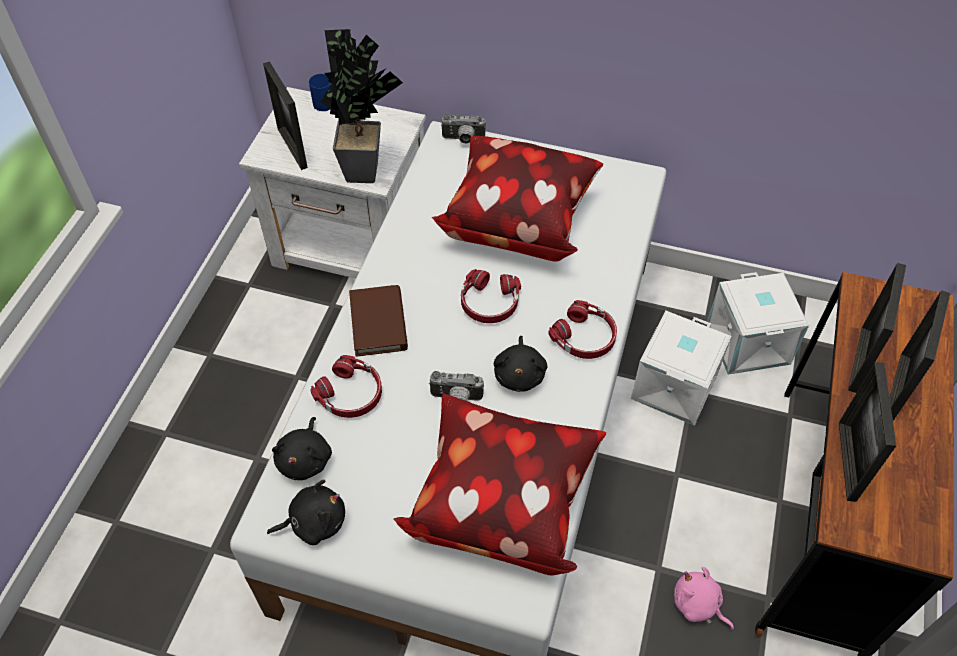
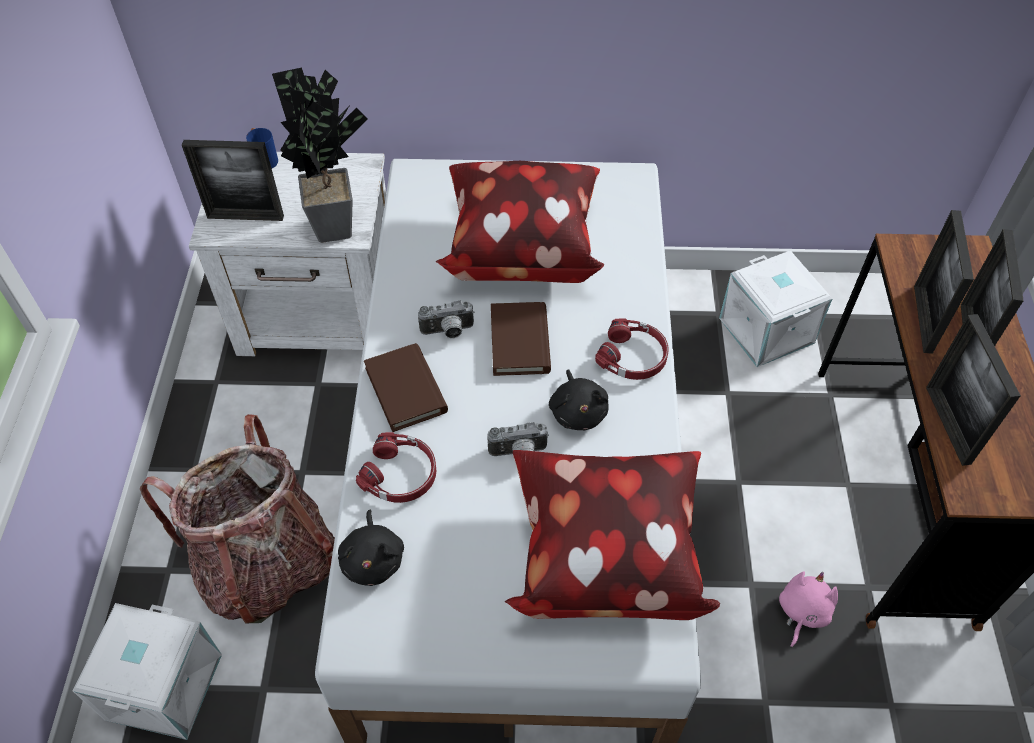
camera: 15 degrees left, 0 degrees up
(245, 448) = (266, 565): none -> backpack
(292, 148) = (245, 217): picture frame -> picture frame turned 45 degrees counterclockwise
(314, 522) = (406, 627): black plush toy -> none
(463, 140) = (433, 173): camera -> camera (448, 332)
(489, 303) = (520, 342): red headphones -> brown book
(673, 385) = (706, 390): white storage box -> white storage box (162, 685)
(698, 605) = (802, 612): pink plush toy -> pink plush toy turned 90 degrees clockwise

